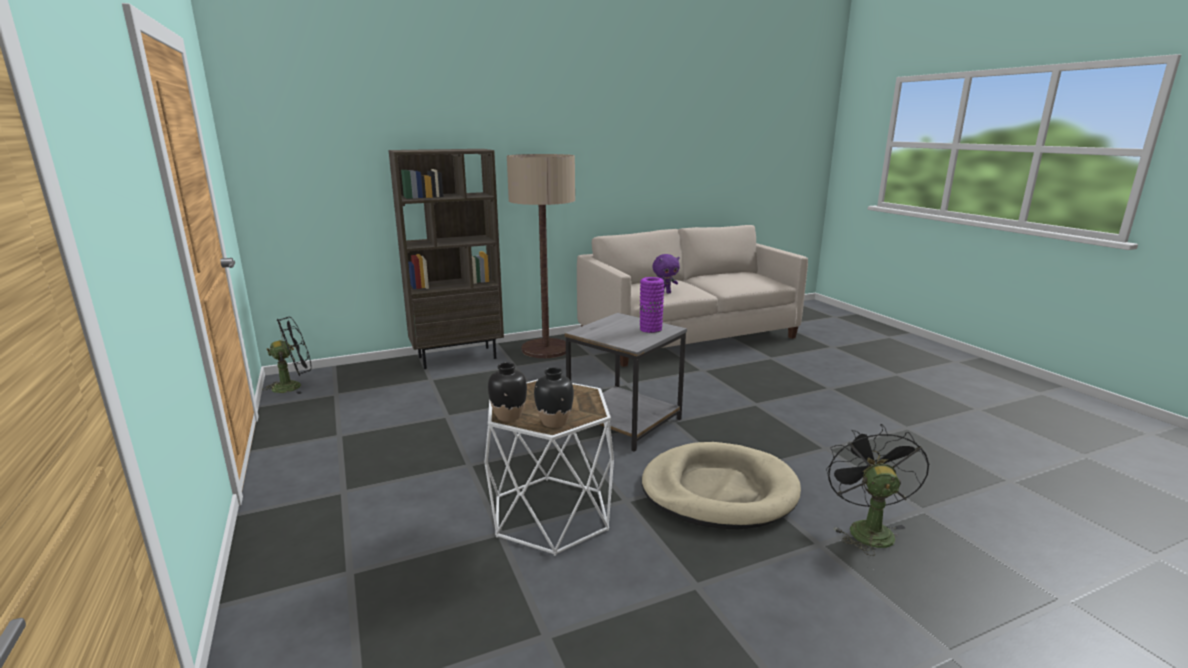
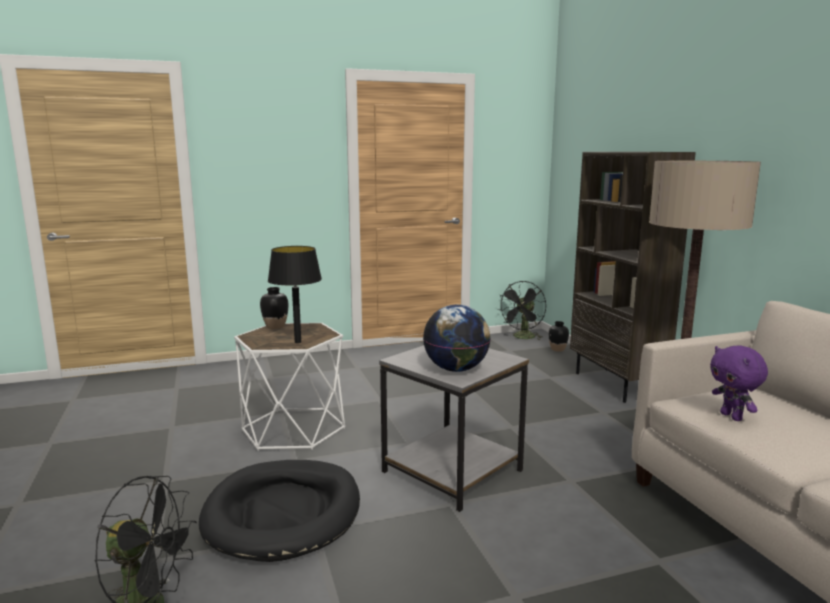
camera: 95 degrees right, 5 degrees down
(293, 386) = (523, 338): black fan -> black fan turned 60 degrees clockwise
(554, 422) = (254, 336): black vase -> black vase (557, 349)
(576, 395) = (298, 342): none -> black table lamp
(650, 329) = (456, 369): purple vase -> globe
(718, 491) = (283, 513): beige dog bed -> black dog bed

